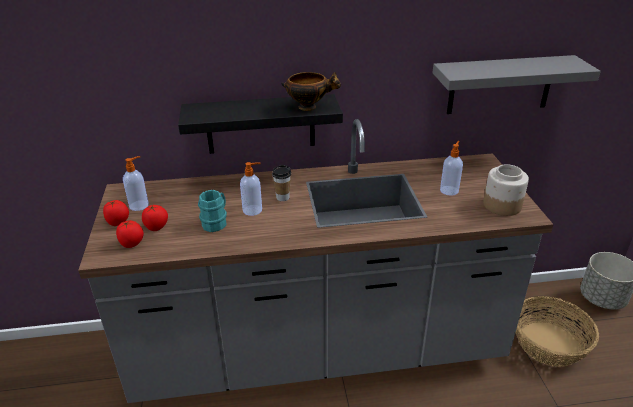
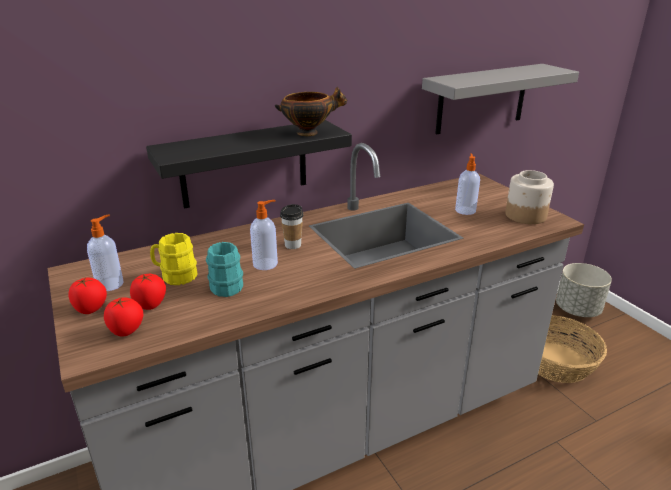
camera: 20 degrees left, 5 degrees down
(184, 208) = (175, 276): none -> yellow mug

